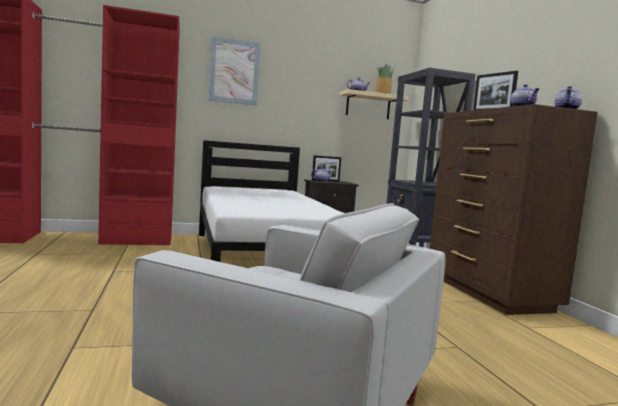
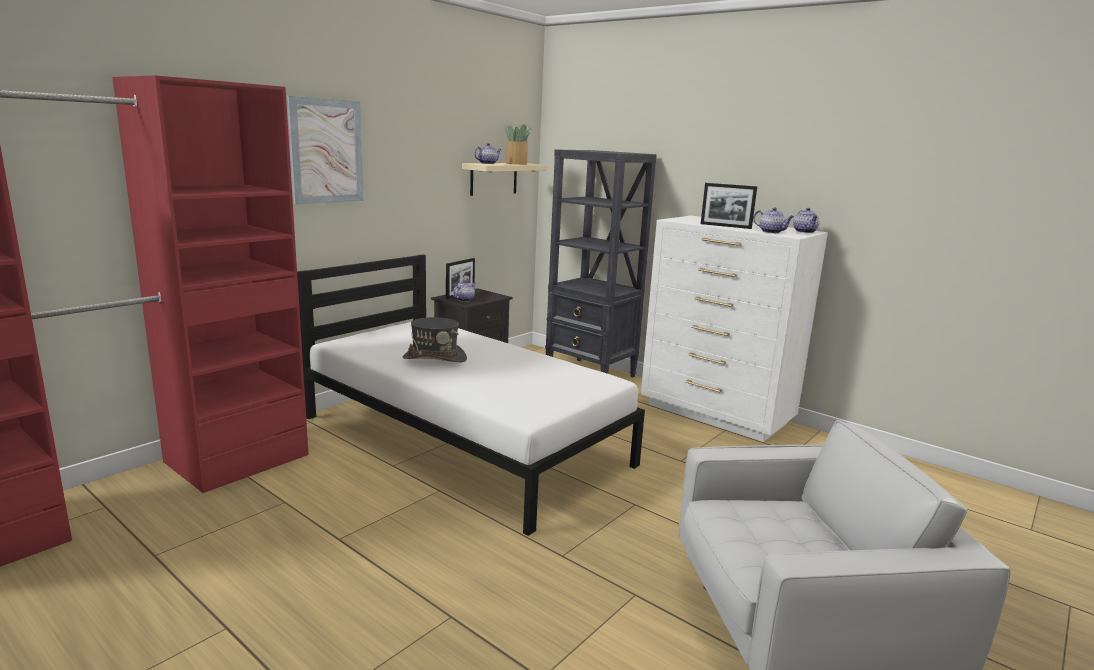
camera: 35 degrees left, 10 degrees up
(249, 194) = (435, 358): none -> grey hat
(488, 292) = (716, 414): brown dresser -> white dresser

